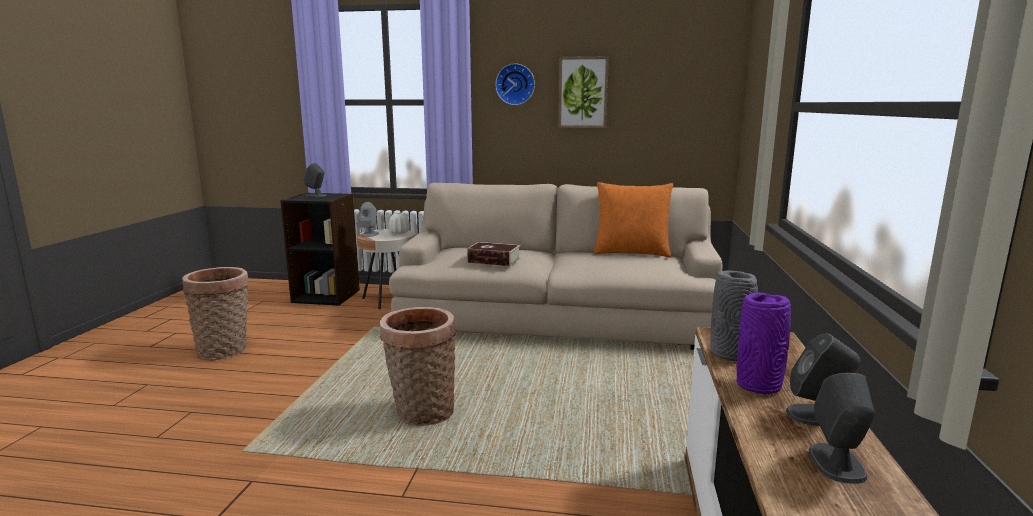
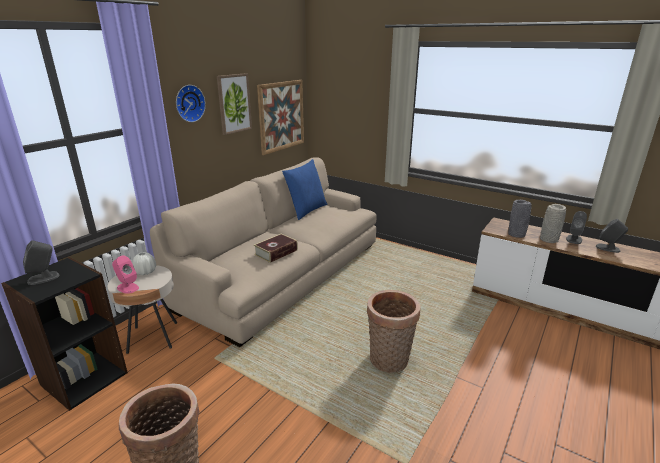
camera: 65 degrees left, 10 degrees up
(370, 234) = (127, 287): grey speaker -> pink speaker
(631, 253) = (306, 210): orange pillow -> blue pillow
(673, 121) = (281, 116): none -> picture
(759, 385) = (548, 239): purple vase -> grey vase

